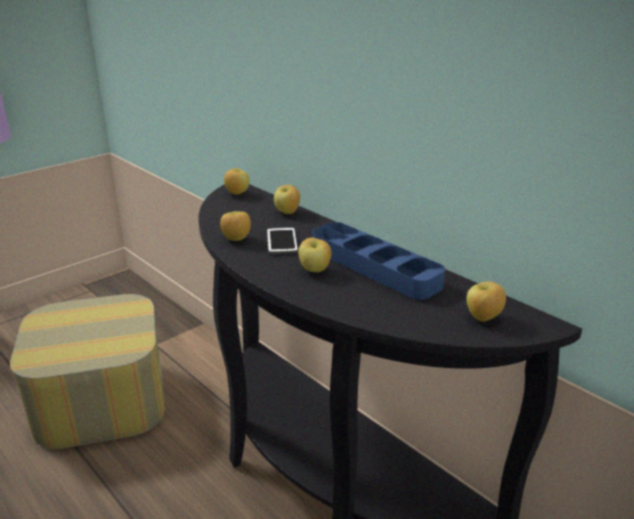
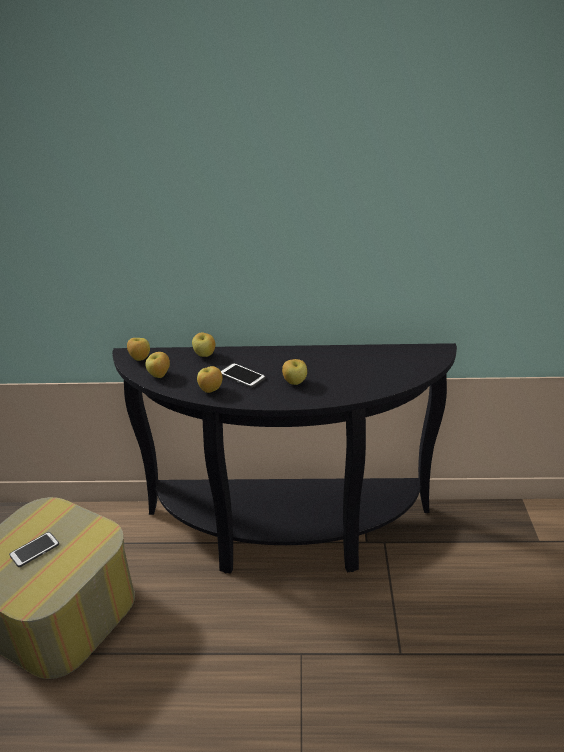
camera: 45 degrees left, 5 degrees up
(86, 327) = (34, 550): none -> phone
(374, 266) = (320, 362): blue tray -> none
(483, 318) = (414, 361): apple -> apple (159, 375)

